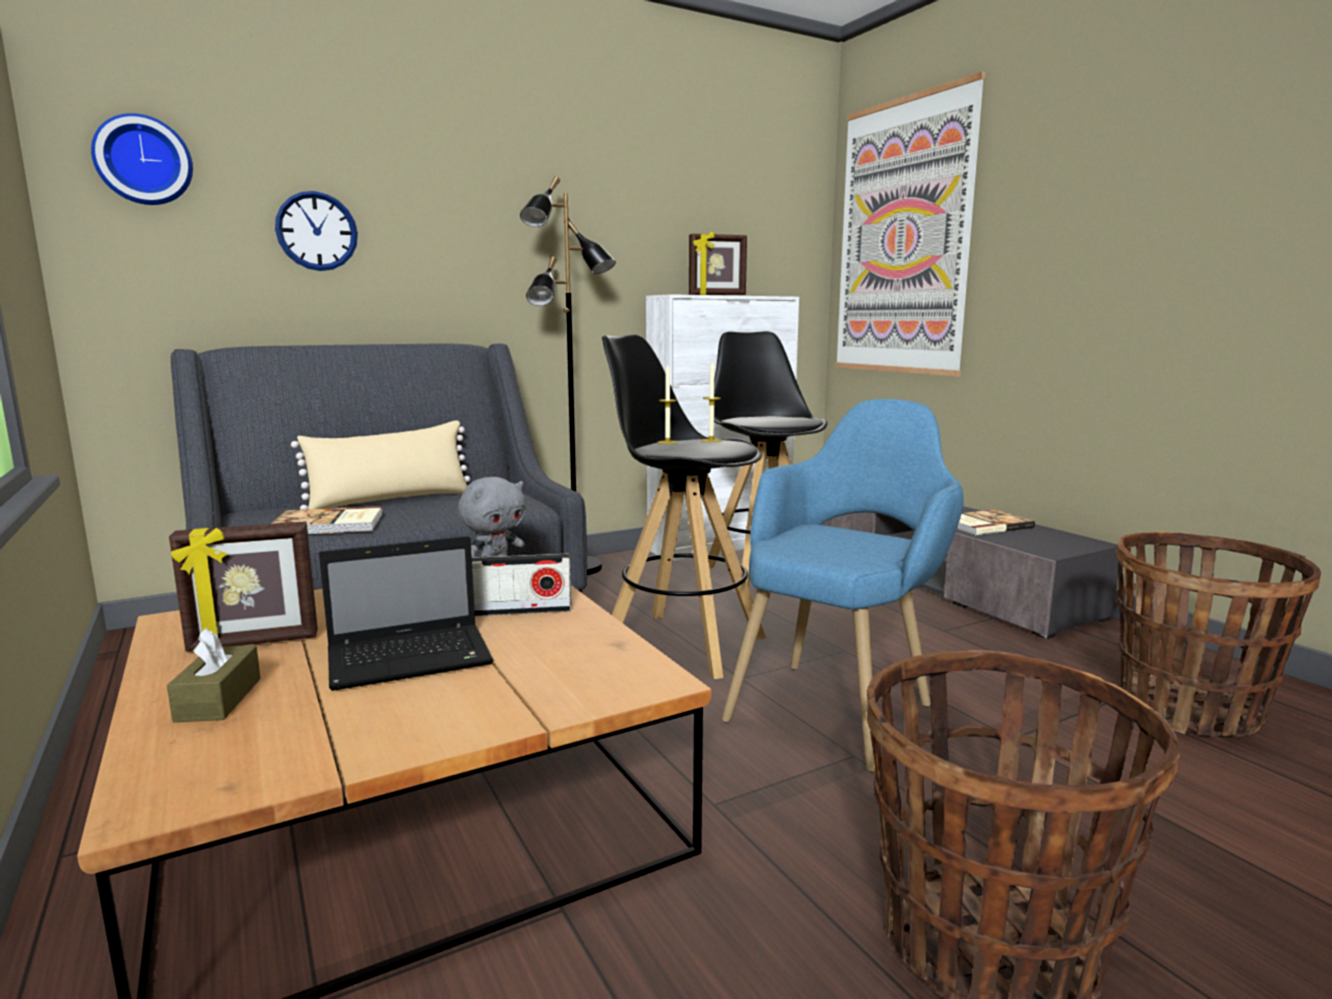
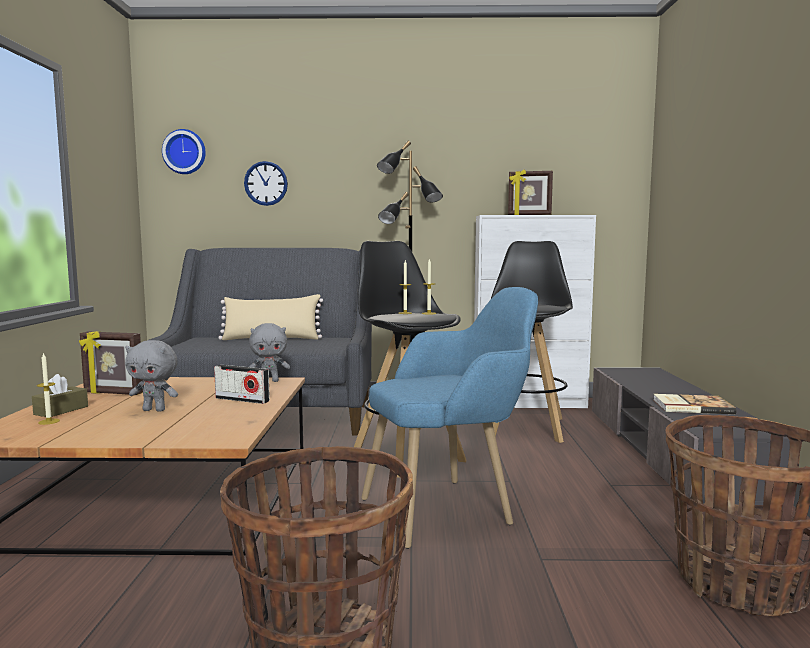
camera: 30 degrees right, 5 degrees down
(245, 728) = (49, 421): none -> candle
(329, 525) = (217, 346): book -> none
(413, 658) = (155, 410): laptop -> grey plush toy
(902, 238) = (683, 165): picture -> none

